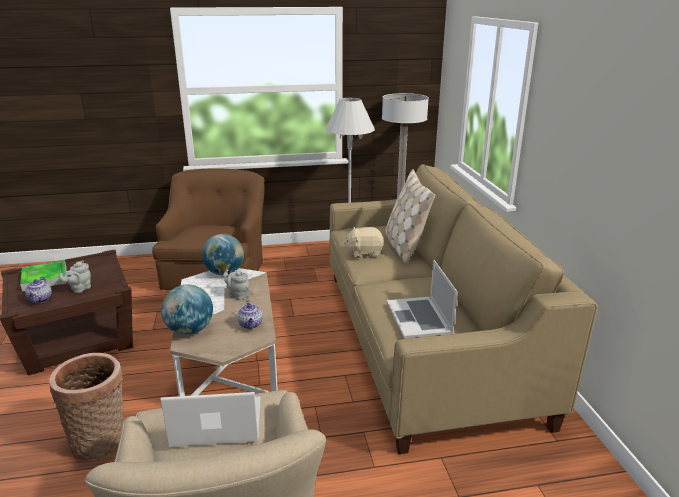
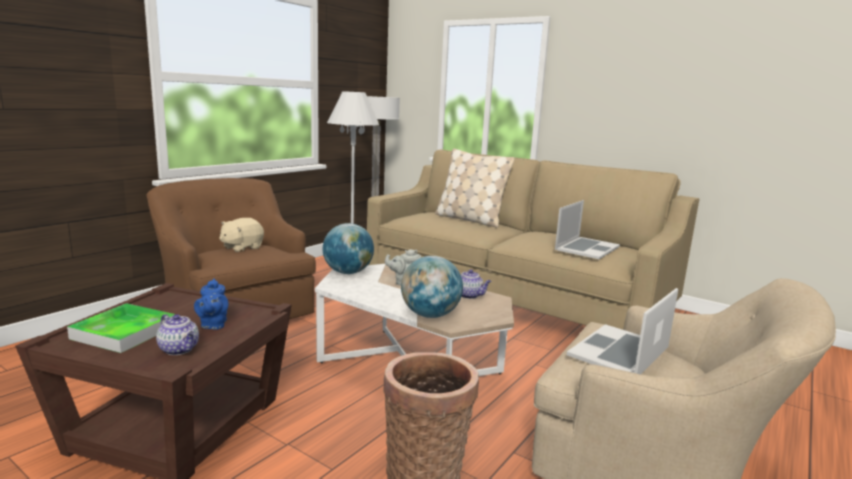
camera: 45 degrees left, 10 degrees down
(79, 289) = (213, 325): grey teapot -> blue teapot
(364, 252) = (454, 227): beige plush toy -> beige plush toy (241, 247)
(419, 317) = (587, 248): laptop -> laptop turned 90 degrees counterclockwise

